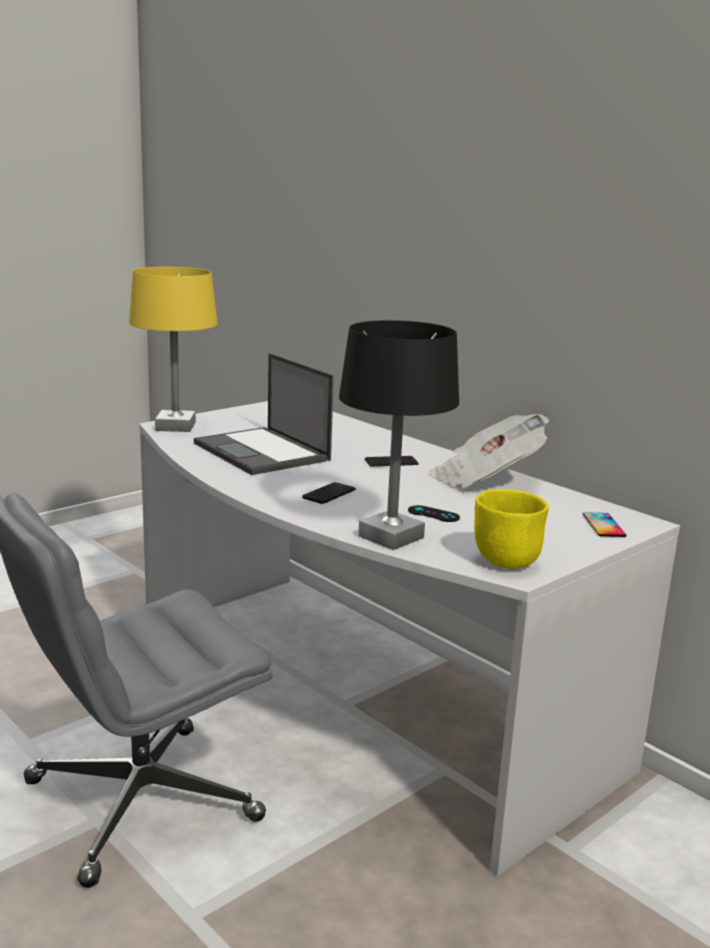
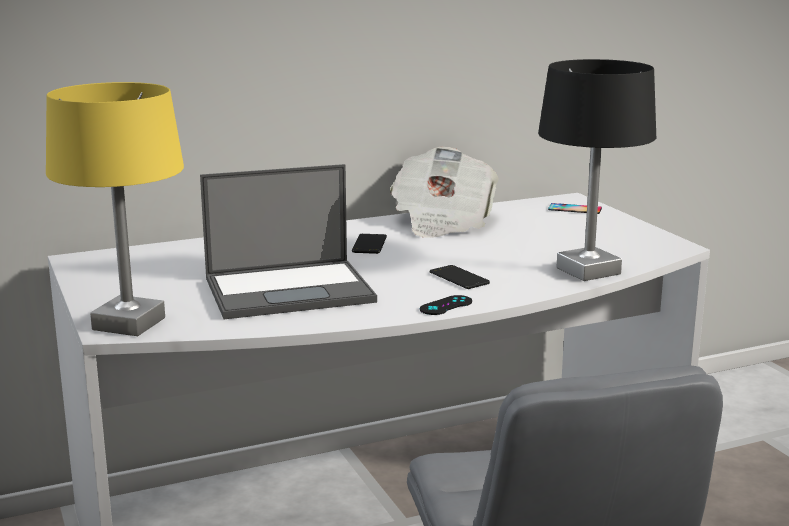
camera: 70 degrees left, 0 degrees up
(433, 514) = (533, 250): black game controller -> black game controller (446, 305)
(505, 561) = (650, 246): yellow bowl -> none

